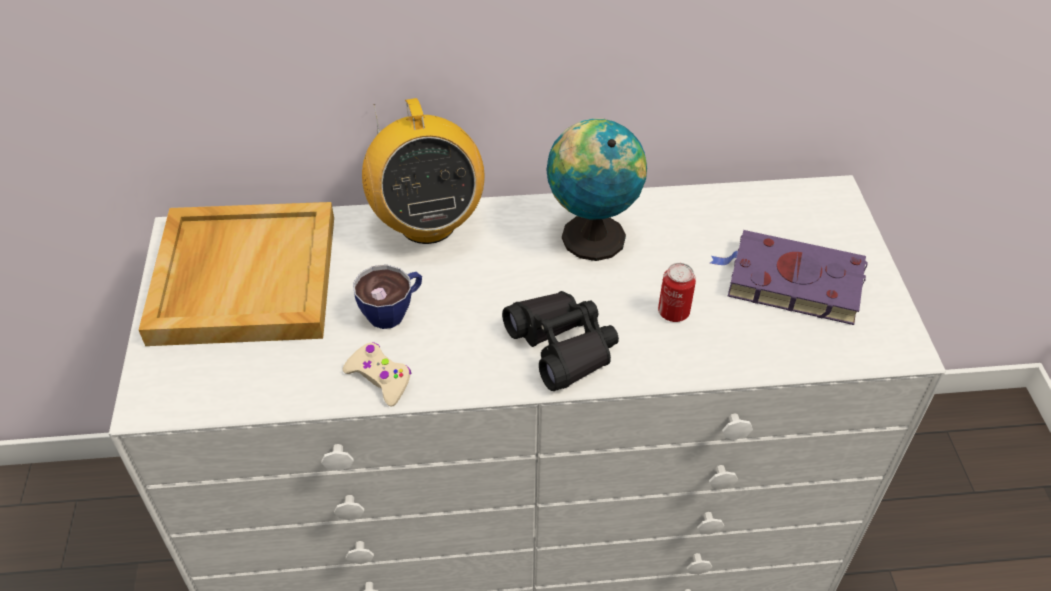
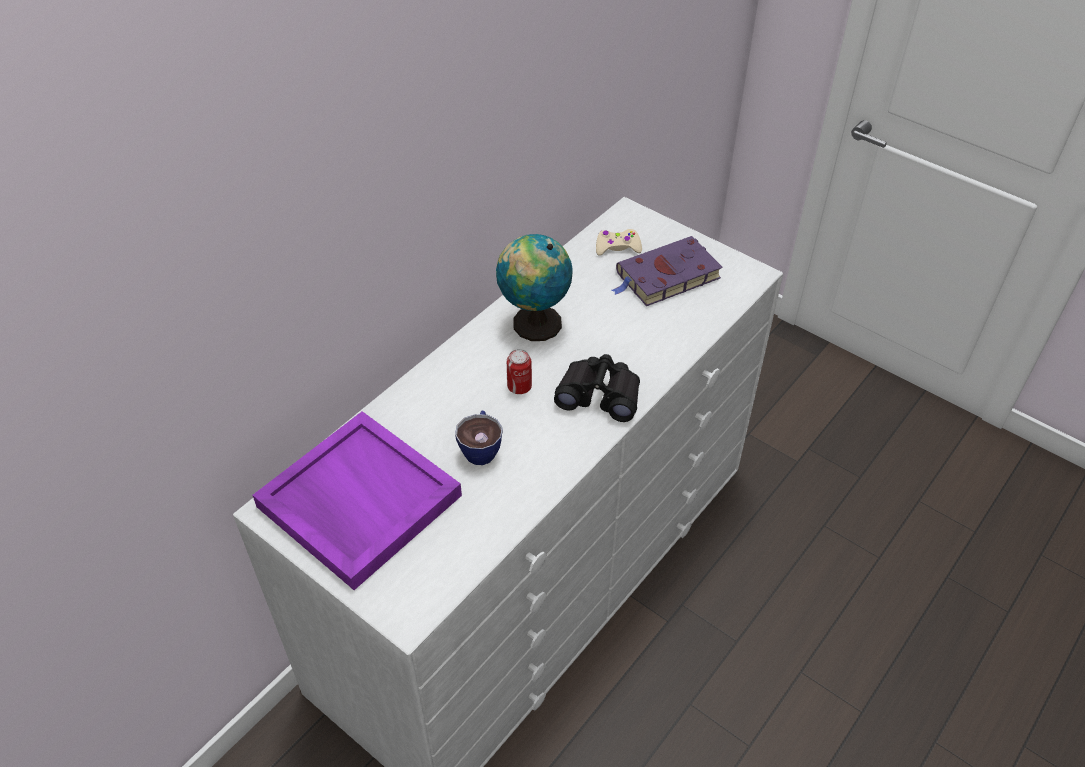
camera: 45 degrees left, 0 degrees up
(243, 277) = (357, 501): beige tray -> purple tray
(380, 378) = (526, 489): beige game controller -> beige game controller (617, 247)
(427, 223) = (429, 384): radio -> none
(673, 312) = (630, 334): can -> can (519, 387)

